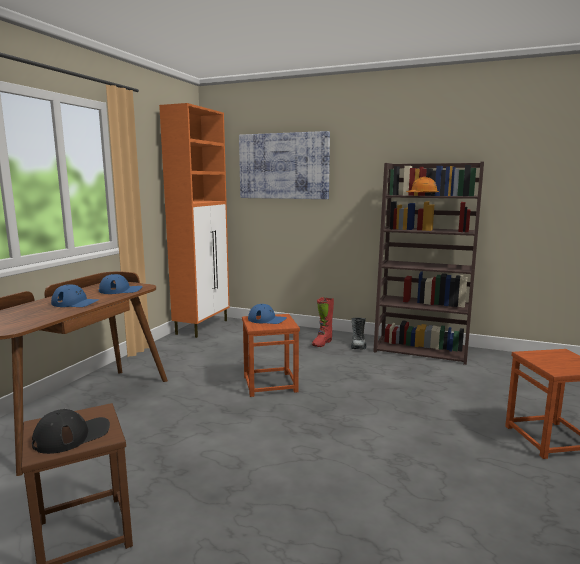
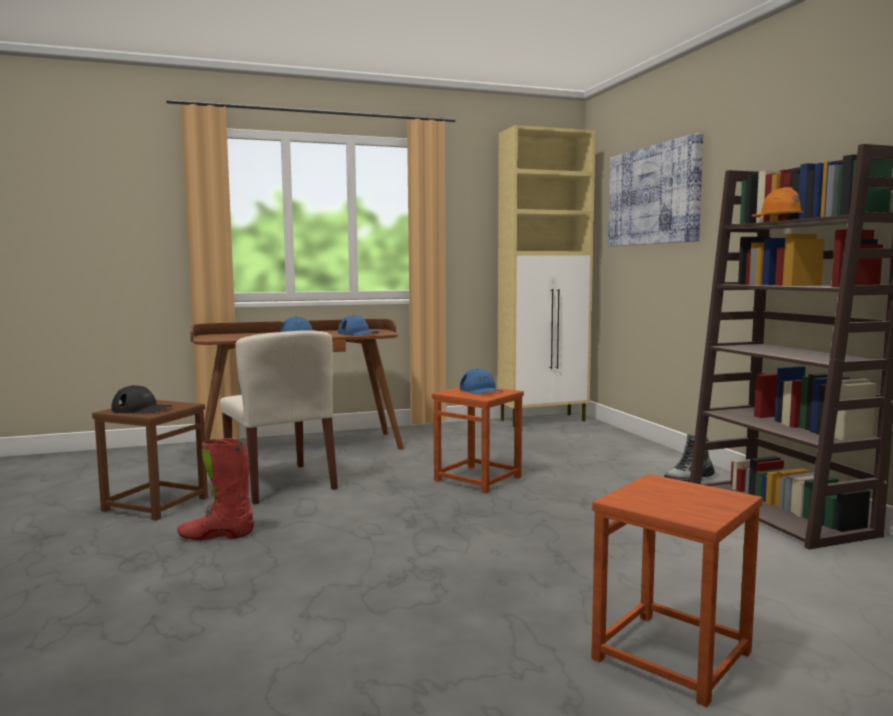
camera: 50 degrees right, 5 degrees down
(150, 450) = (281, 483): none -> beige chair
(203, 327) = (544, 420): orange cabinet -> beige cabinet
(322, 343) = (640, 466): red boot -> red boot (216, 535)

